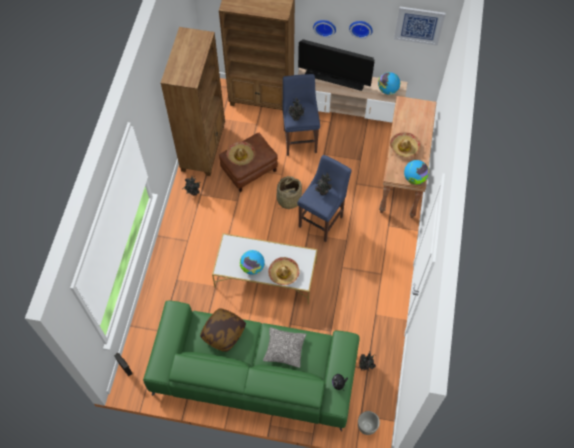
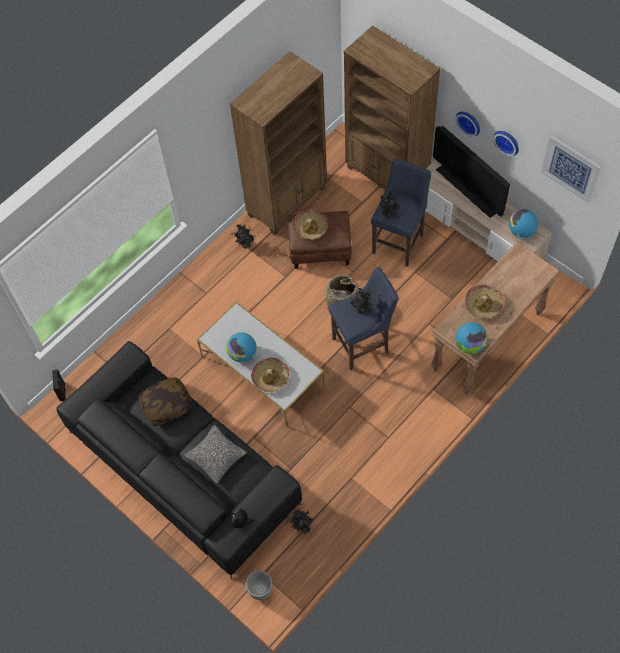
camera: 35 degrees right, 0 degrees up
(254, 373) = (183, 468): green sofa -> black sofa

